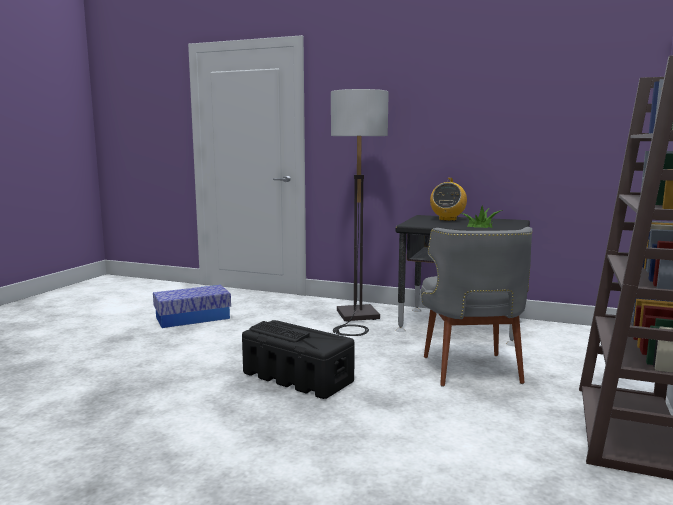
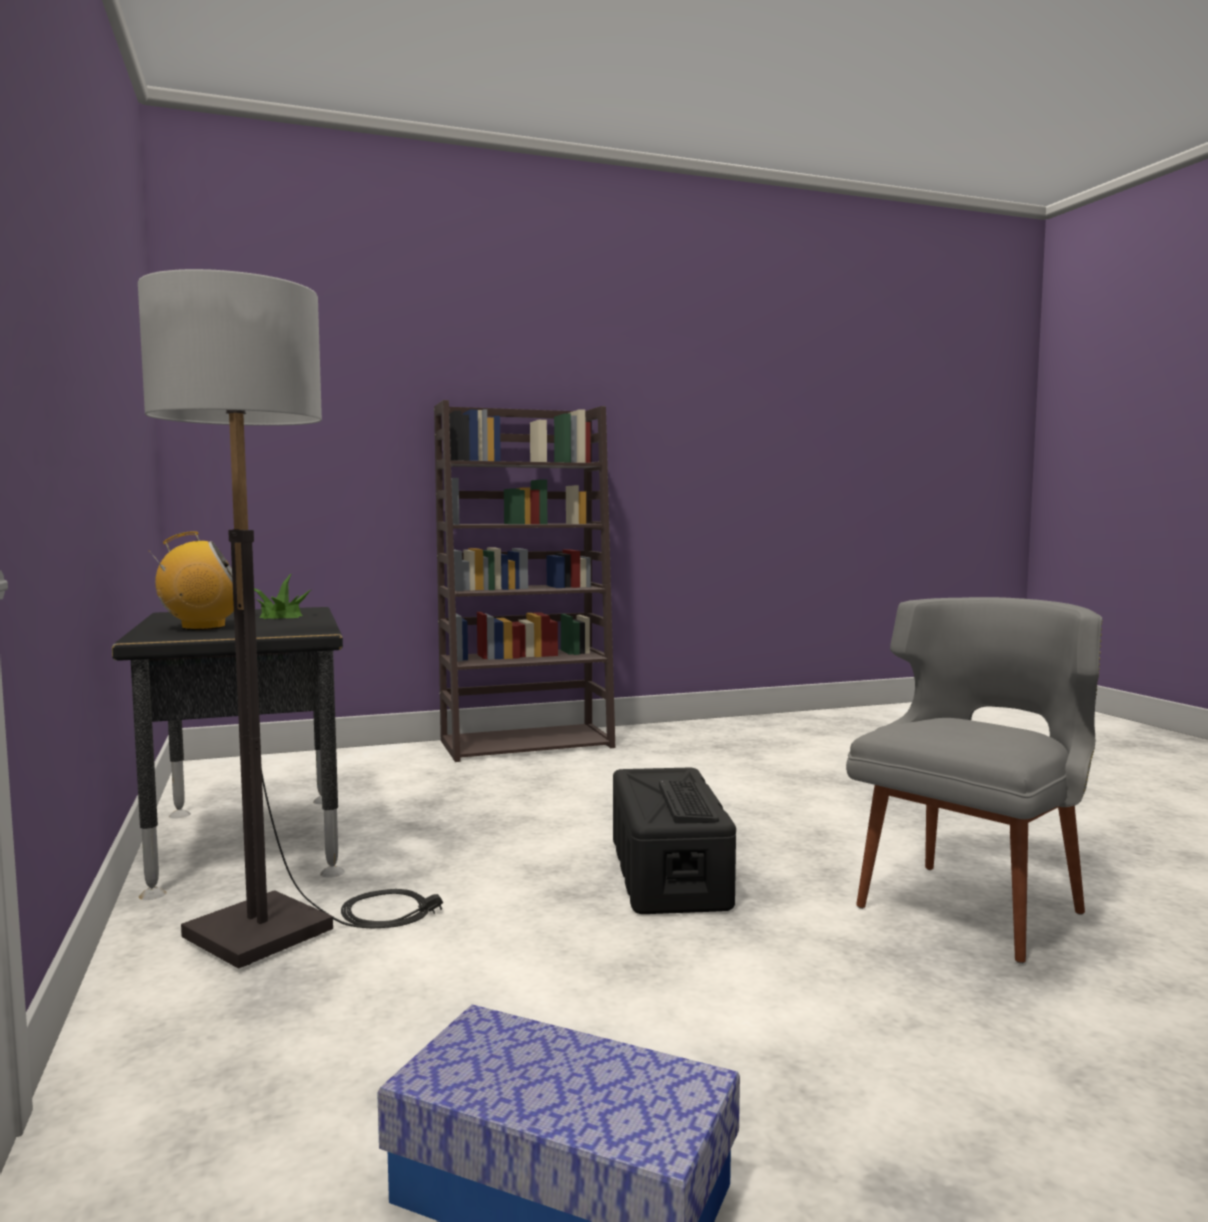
camera: 130 degrees left, 5 degrees down
(471, 369) = (467, 802): grey chair -> grey chair (968, 911)

